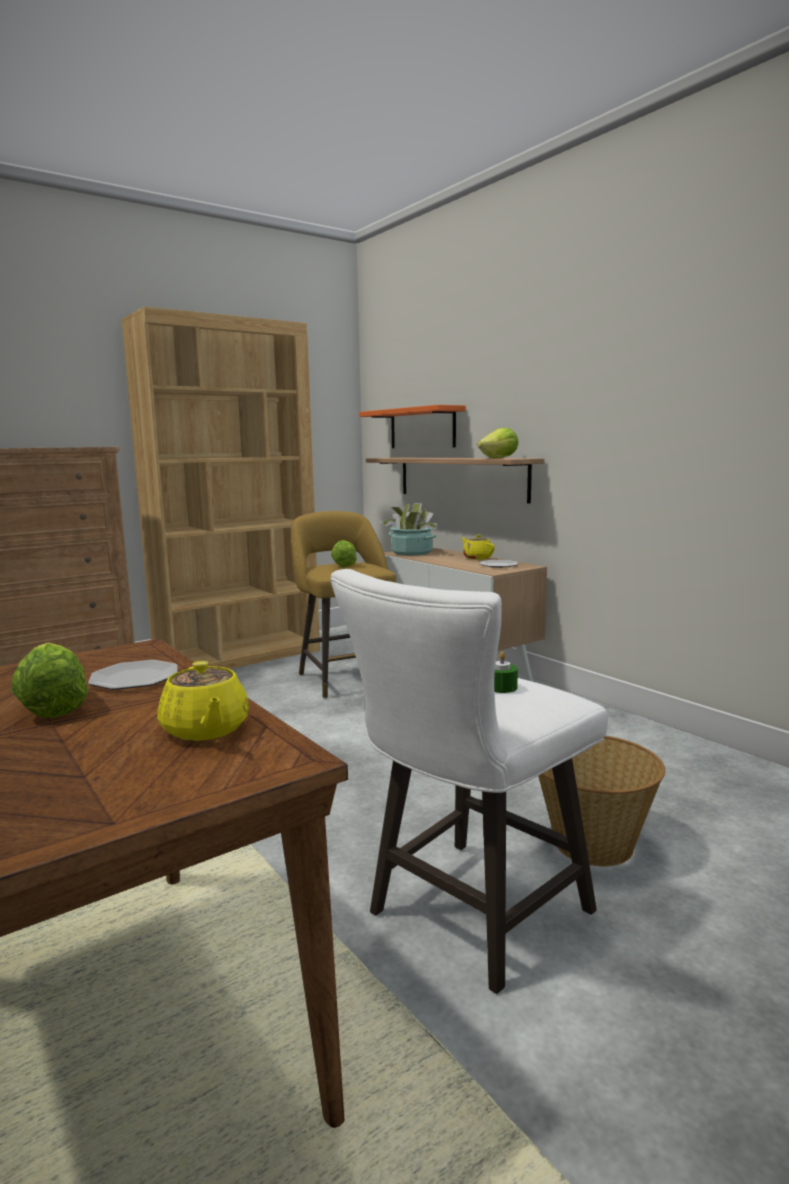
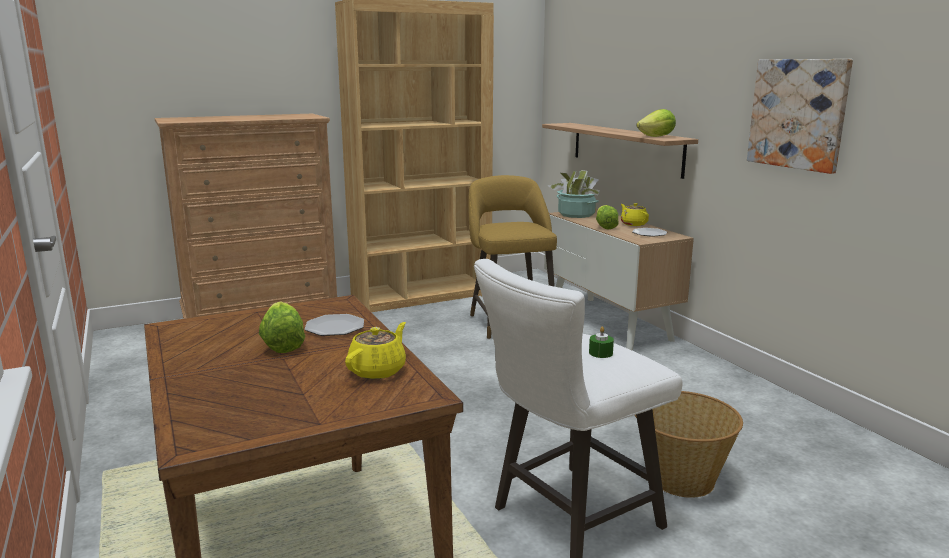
camera: 10 degrees right, 5 degrees up
(205, 730) = (378, 370): yellow teapot -> yellow teapot turned 135 degrees counterclockwise
(343, 565) = (511, 225): lettuce -> lettuce (605, 227)
(422, 428) = (595, 98): orange shelf -> none
(659, 417) = (798, 114): none -> picture

